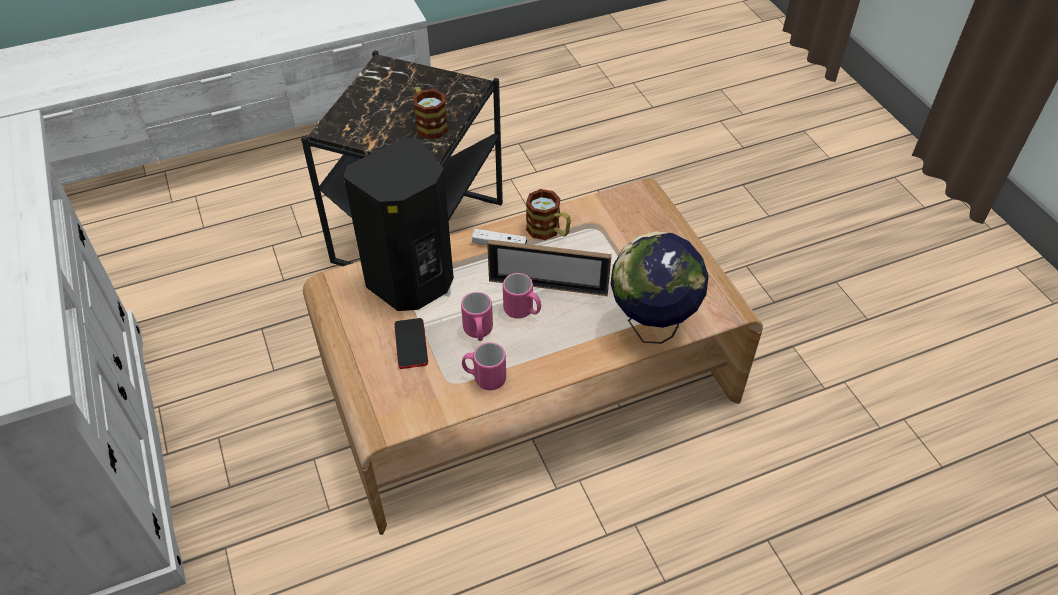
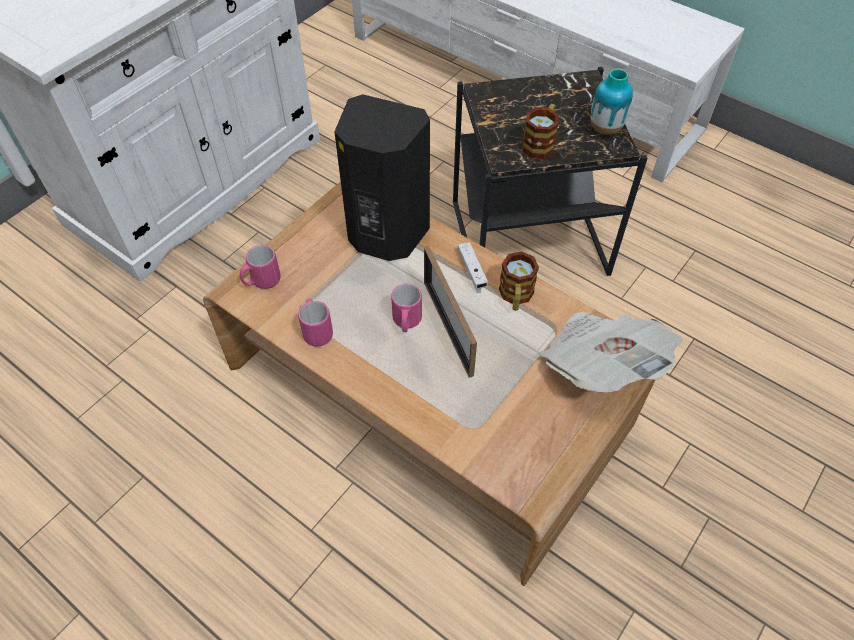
camera: 60 degrees right, 5 degrees up
(411, 344) = (322, 266): phone -> none
(447, 83) = (605, 129): none -> vase
(478, 332) = (362, 303): pink mug -> pink mug (262, 282)
(647, 215) = (600, 364): none -> newspaper
(651, 327) = (455, 430): globe -> none

